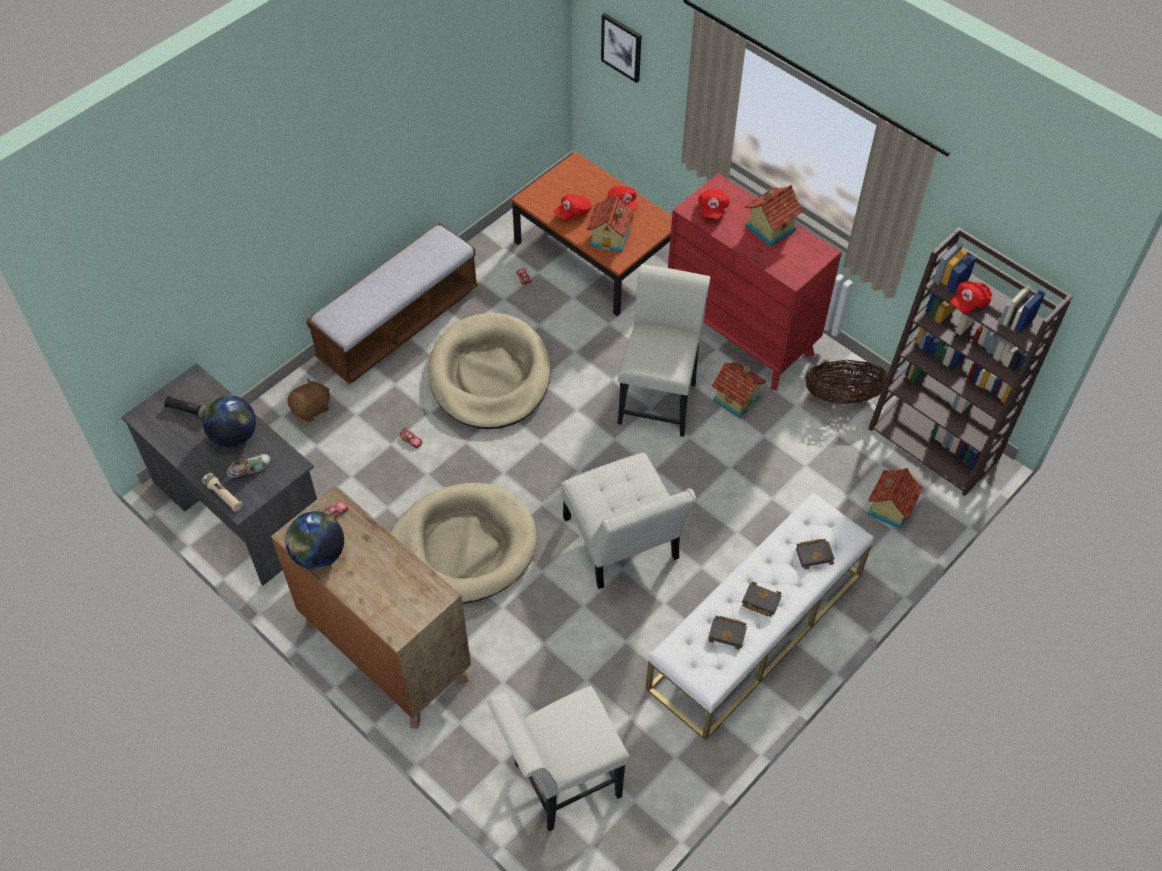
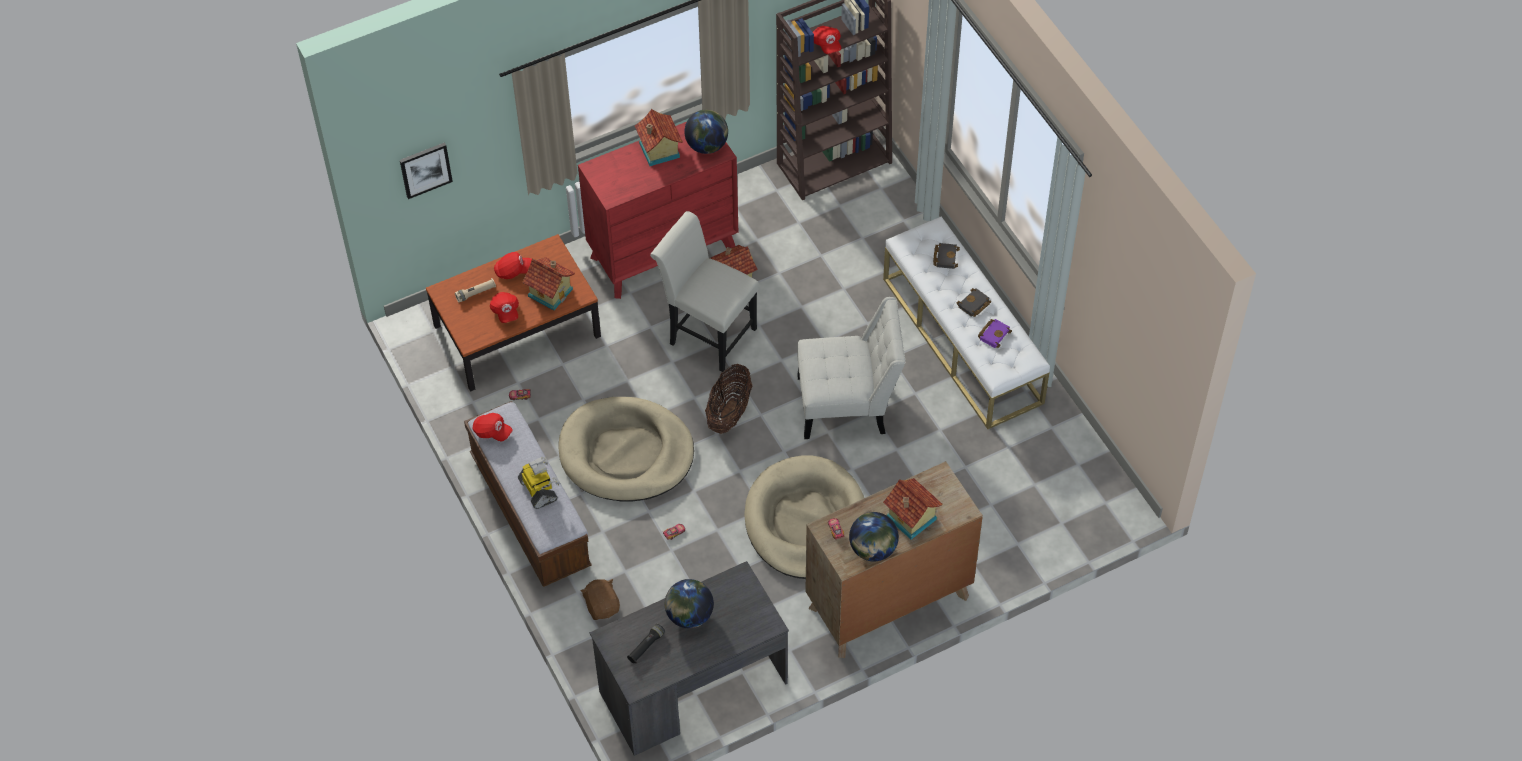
camera: 70 degrees left, 0 degrees up
(223, 496) = (753, 635): beige flashlight -> beige flashlight (476, 293)
(250, 469) = (732, 609): shoe -> none
(376, 295) = (539, 490): none -> toy robot
(560, 783) = (1048, 509): white chair -> none
(712, 209) = (619, 182): red cap -> red cap (492, 432)
(728, 633) = (994, 334): black book -> purple book
(798, 263) = (707, 145): none -> globe
(842, 396) = (762, 205): basket -> basket (729, 413)
(889, 508) = (884, 215): toy house -> toy house (910, 519)

